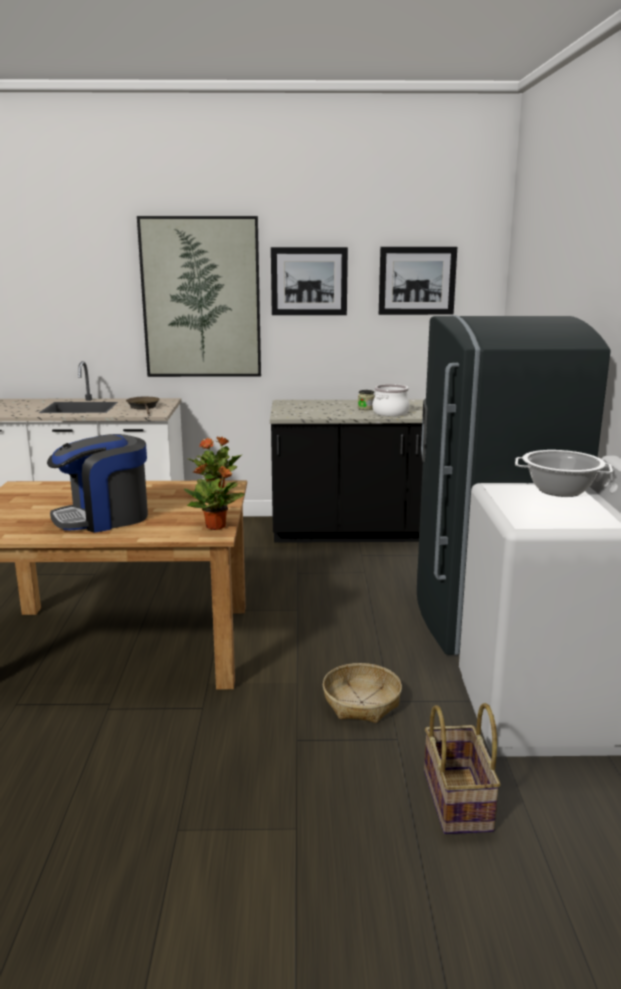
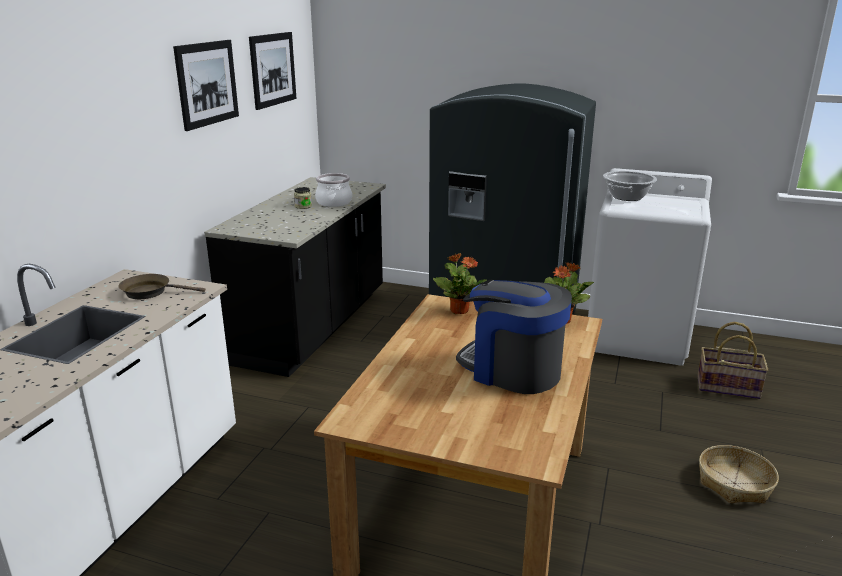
camera: 70 degrees left, 5 degrees up
(104, 518) = (512, 370): coffee machine -> coffee machine turned 135 degrees clockwise
(201, 298) = (120, 126): picture -> none
(362, 702) = (614, 394): basket -> basket (734, 483)

